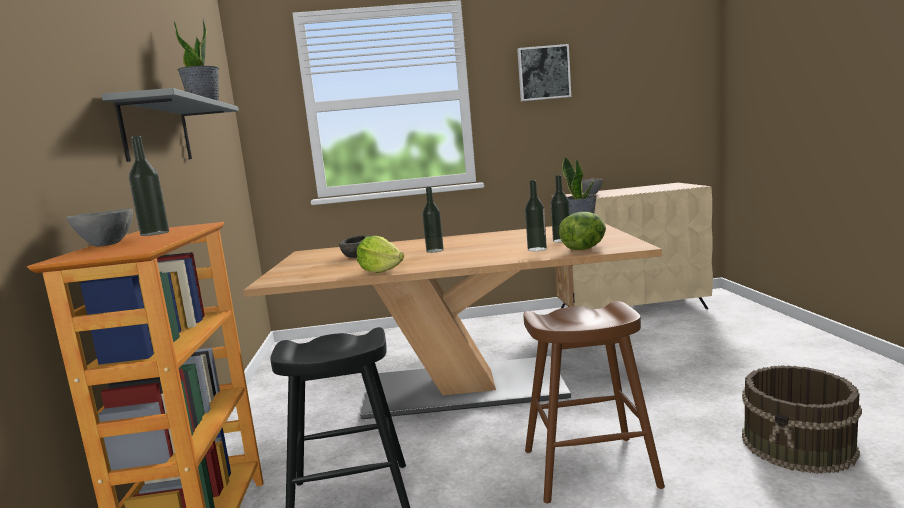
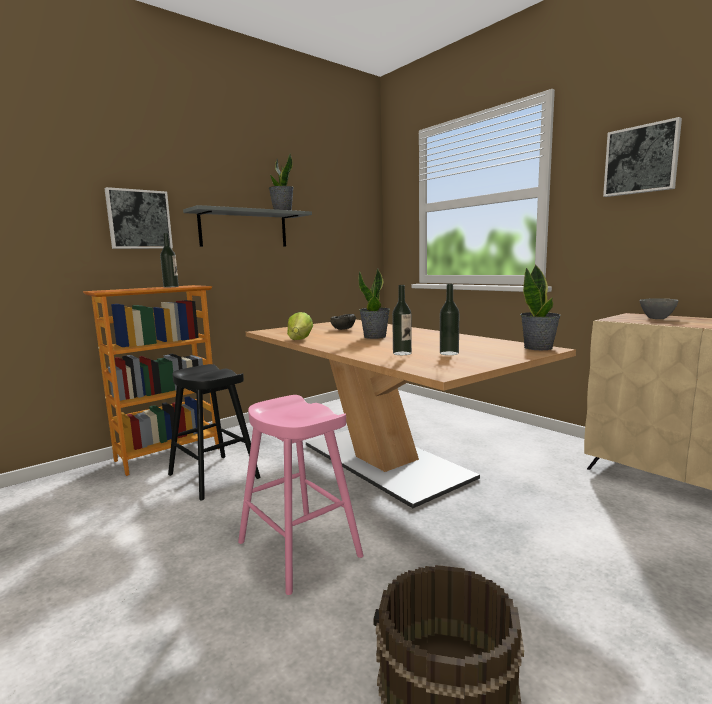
camera: 55 degrees right, 0 degrees up
(59, 110) = (139, 219): none -> picture
(106, 244) = (136, 288): grey bowl -> none
(435, 250) = (375, 337): bottle -> potted plant
(584, 248) = (416, 362): lettuce -> none
(590, 468) = (299, 549): brown stool -> pink stool

